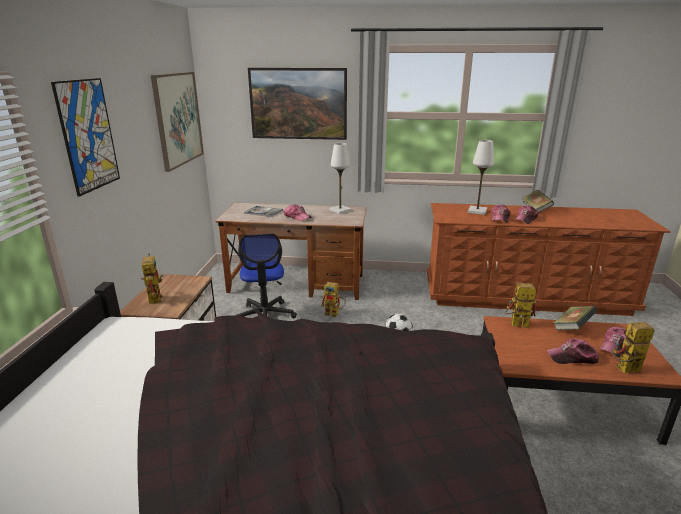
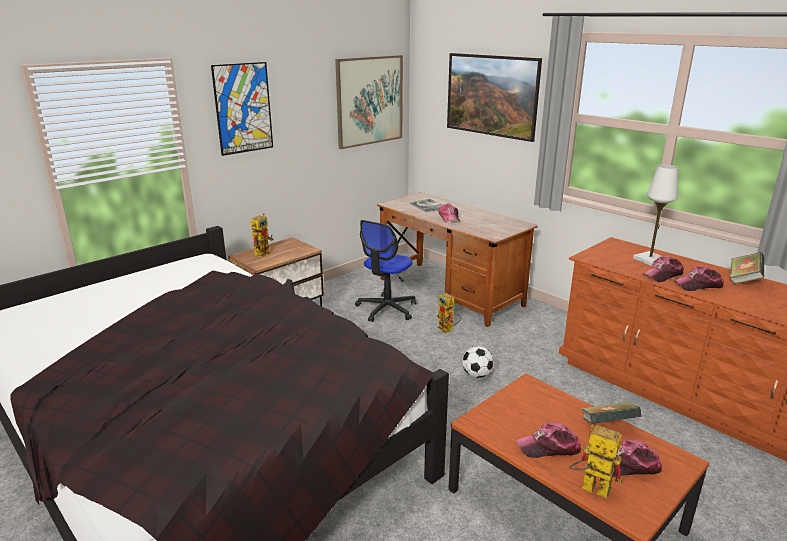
camera: 40 degrees right, 0 degrees up
(340, 210) = (502, 222): white table lamp -> none
(515, 325) = (543, 394): toy robot -> none
(572, 357) = (549, 447): cap -> cap turned 45 degrees counterclockwise

